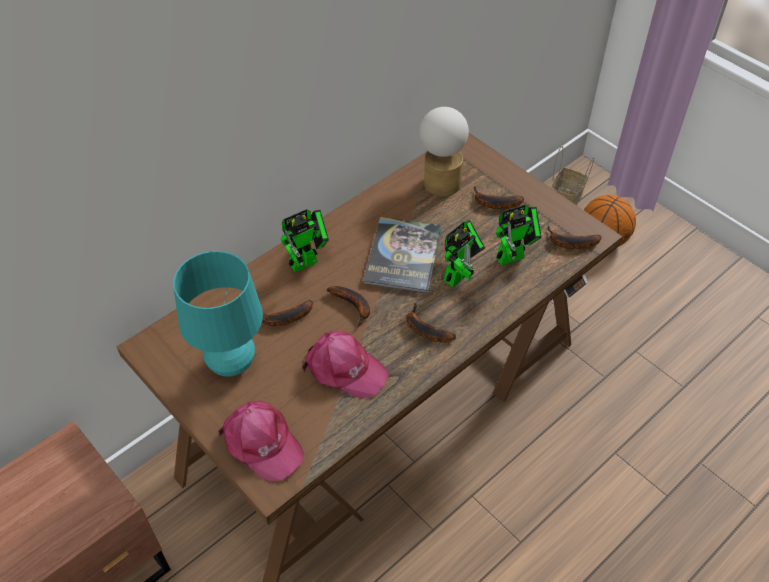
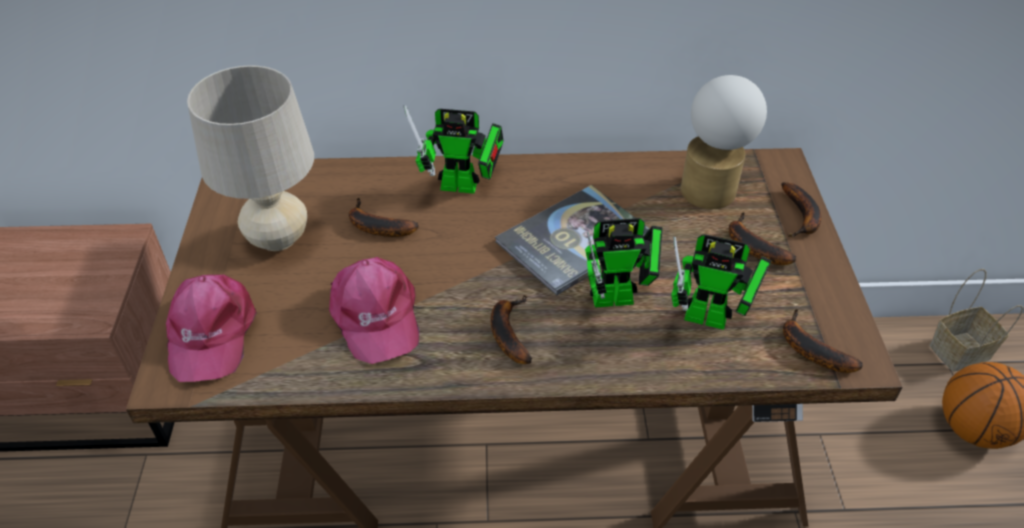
camera: 40 degrees right, 5 degrees down
(231, 364) = (278, 238): turquoise table lamp -> beige table lamp
(354, 306) = (459, 259): banana -> banana (802, 217)

